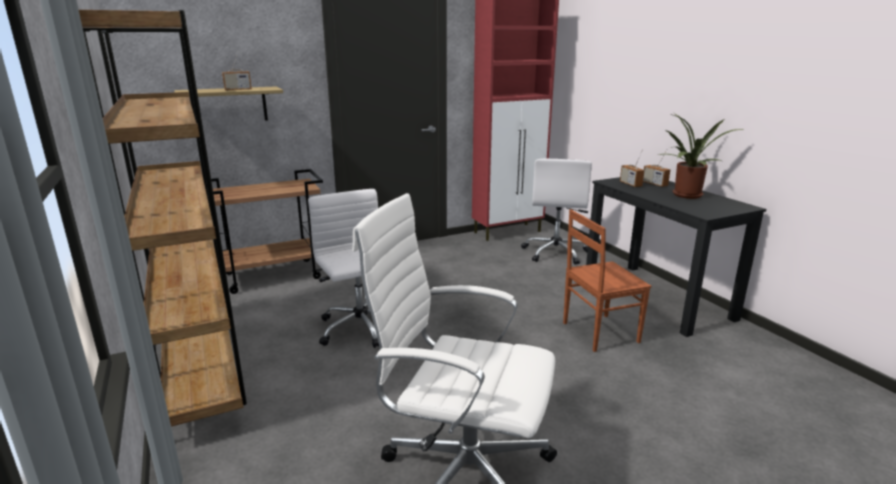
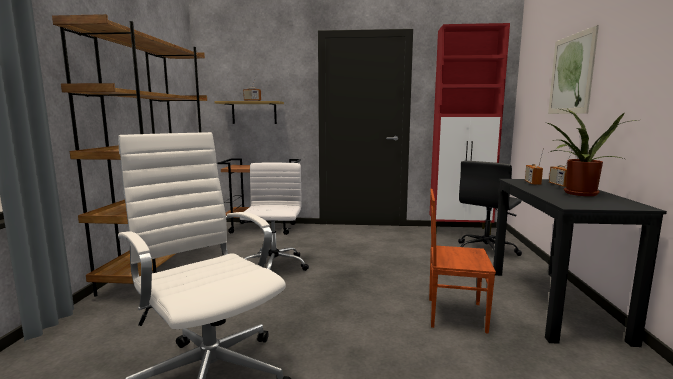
camera: 30 degrees right, 10 degrees down
(555, 252) = (486, 251): white office chair -> black office chair
(644, 63) = (571, 74): none -> picture

